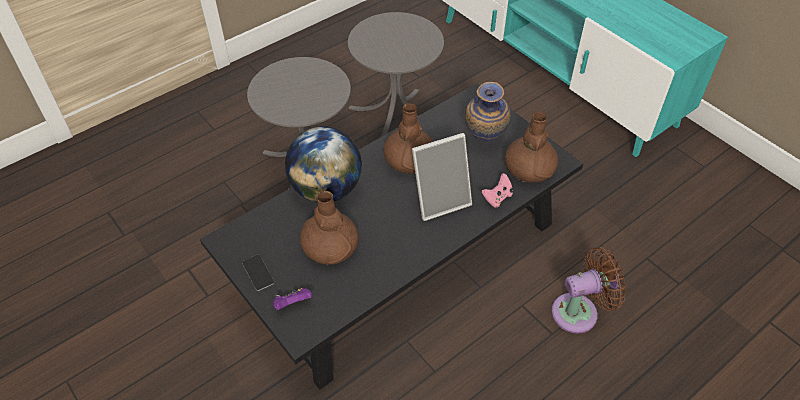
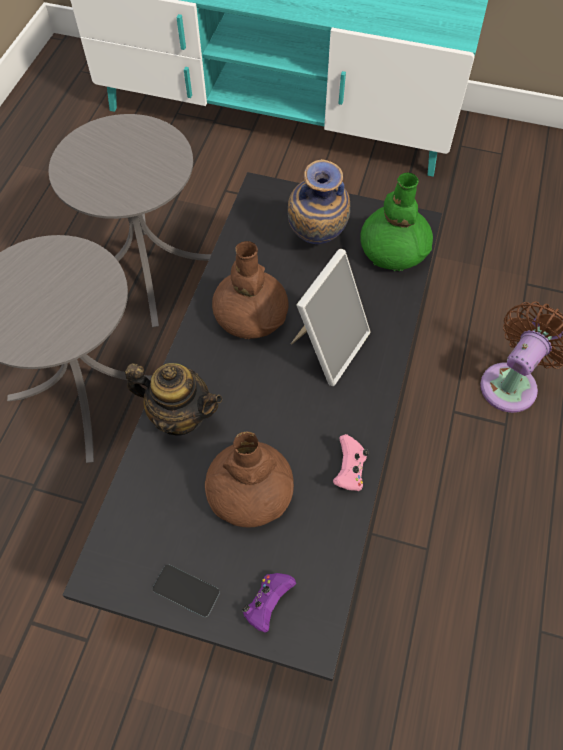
camera: 35 degrees left, 10 degrees up
(326, 189) = (180, 415): globe -> teapot
(497, 198) = (389, 306): pink game controller -> pink game controller (349, 471)
(529, 169) = (393, 251): brown vase -> green vase

